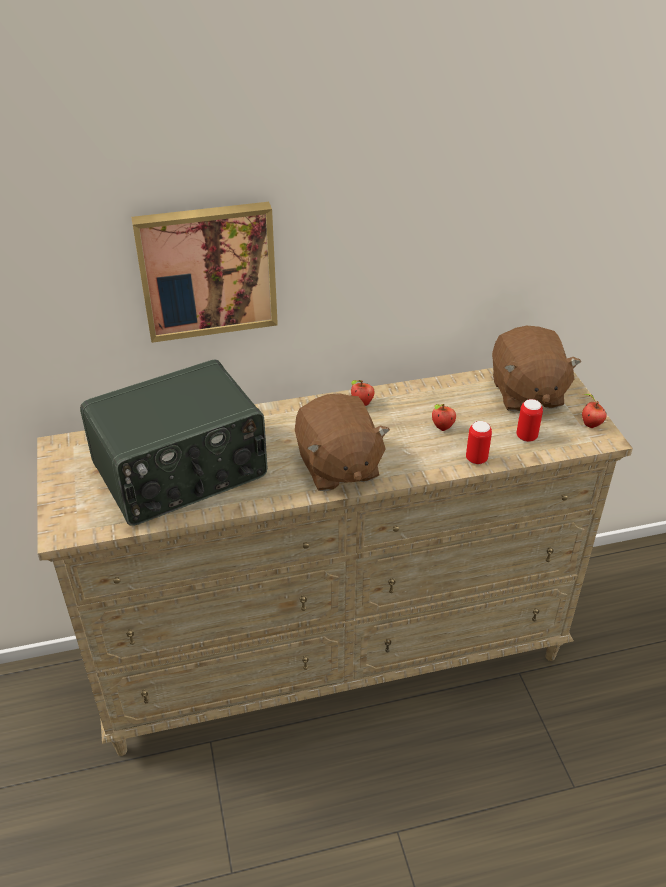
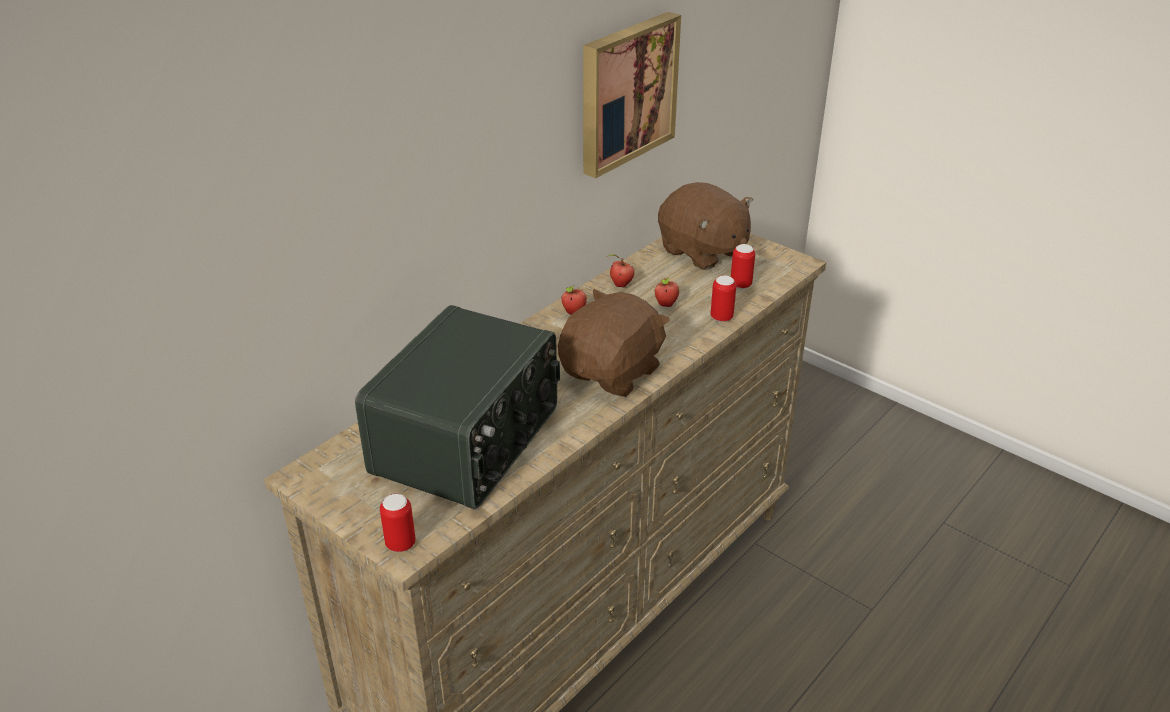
camera: 35 degrees left, 5 degrees down
(63, 525) = (400, 544): none -> can
(207, 270) = (417, 205): picture -> picture (625, 92)
(337, 467) = (613, 372): brown plush toy -> brown plush toy turned 90 degrees counterclockwise
(589, 424) = (777, 257): apple -> apple (620, 285)

